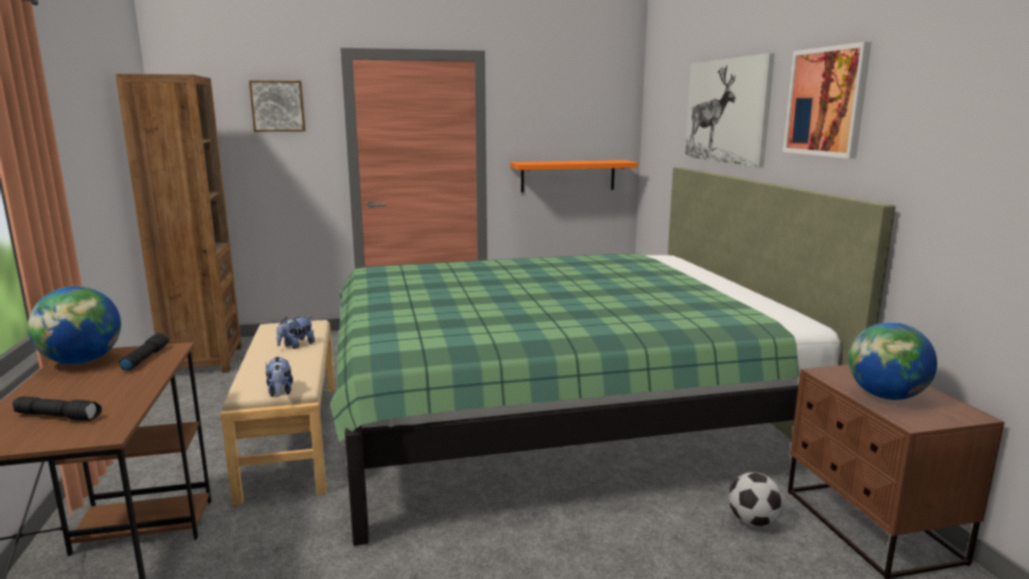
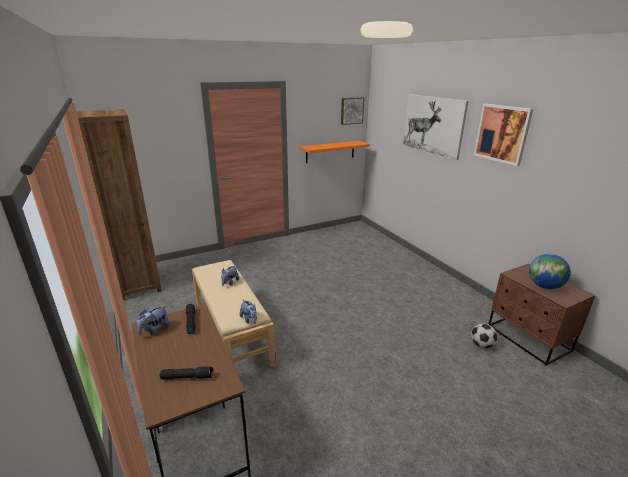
camera: 15 degrees left, 10 degrees up
(82, 361) = (154, 330): globe -> plush toy
(278, 106) = (163, 121): picture -> picture (351, 110)
(557, 411) = (361, 293): green bed -> none

